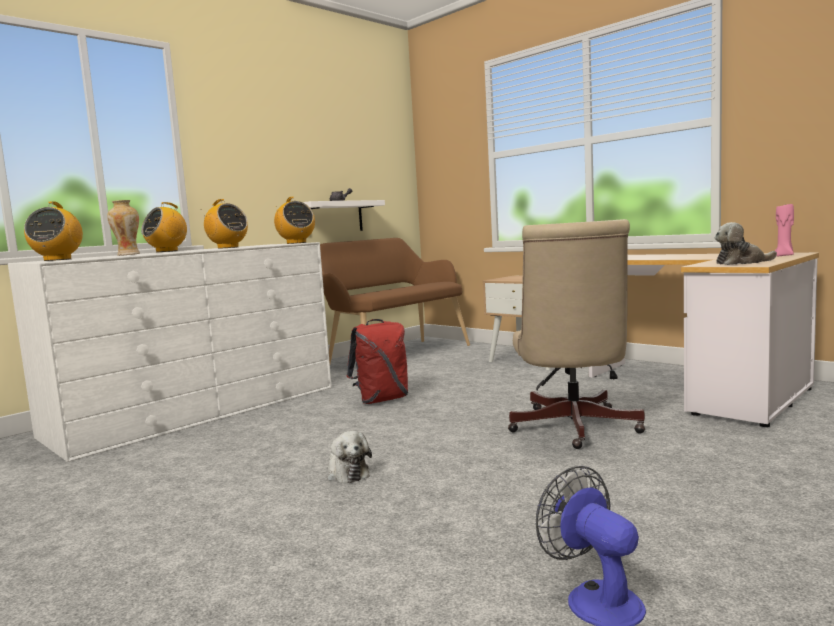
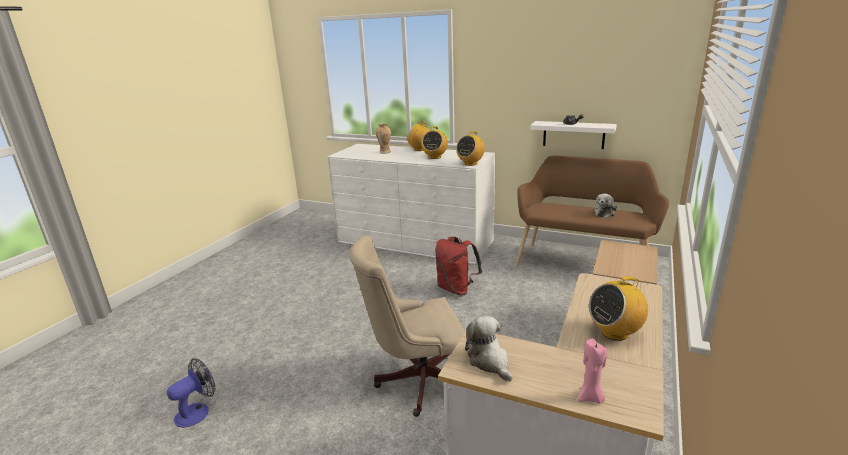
camera: 70 degrees right, 15 degrees up
(57, 260) = (355, 150): radio -> radio (615, 332)
(347, 473) = (329, 312): plush toy -> plush toy (605, 213)

